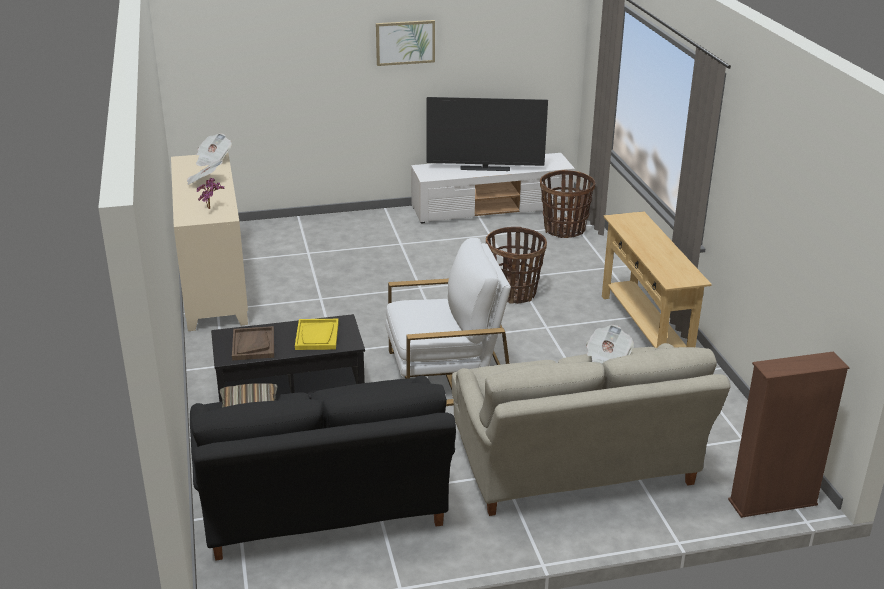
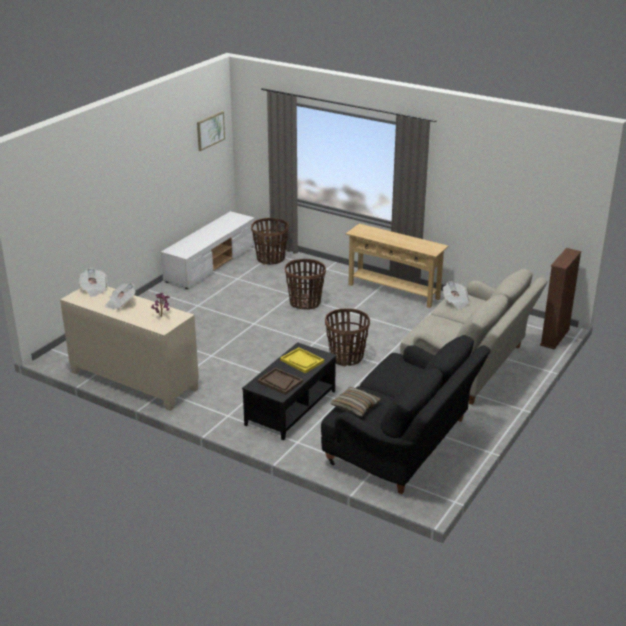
camera: 45 degrees left, 0 degrees up
(405, 42) = (148, 163): picture -> picture (210, 130)
(447, 374) = (346, 357): white armchair -> basket
(485, 169) = (208, 236): television -> none

